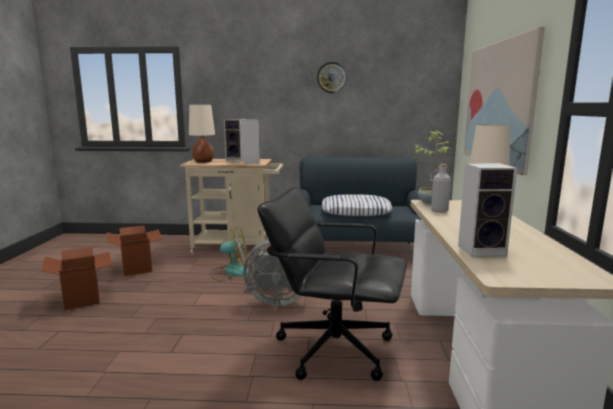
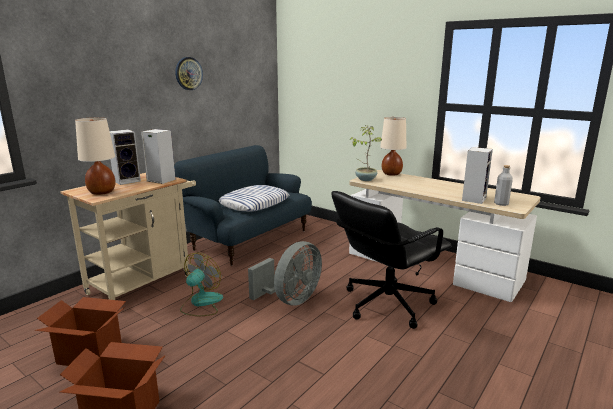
camera: 55 degrees left, 5 degrees up
(439, 211) = (387, 183): grey bottle -> grey bottle (501, 203)
(498, 103) = (353, 98): picture -> none

